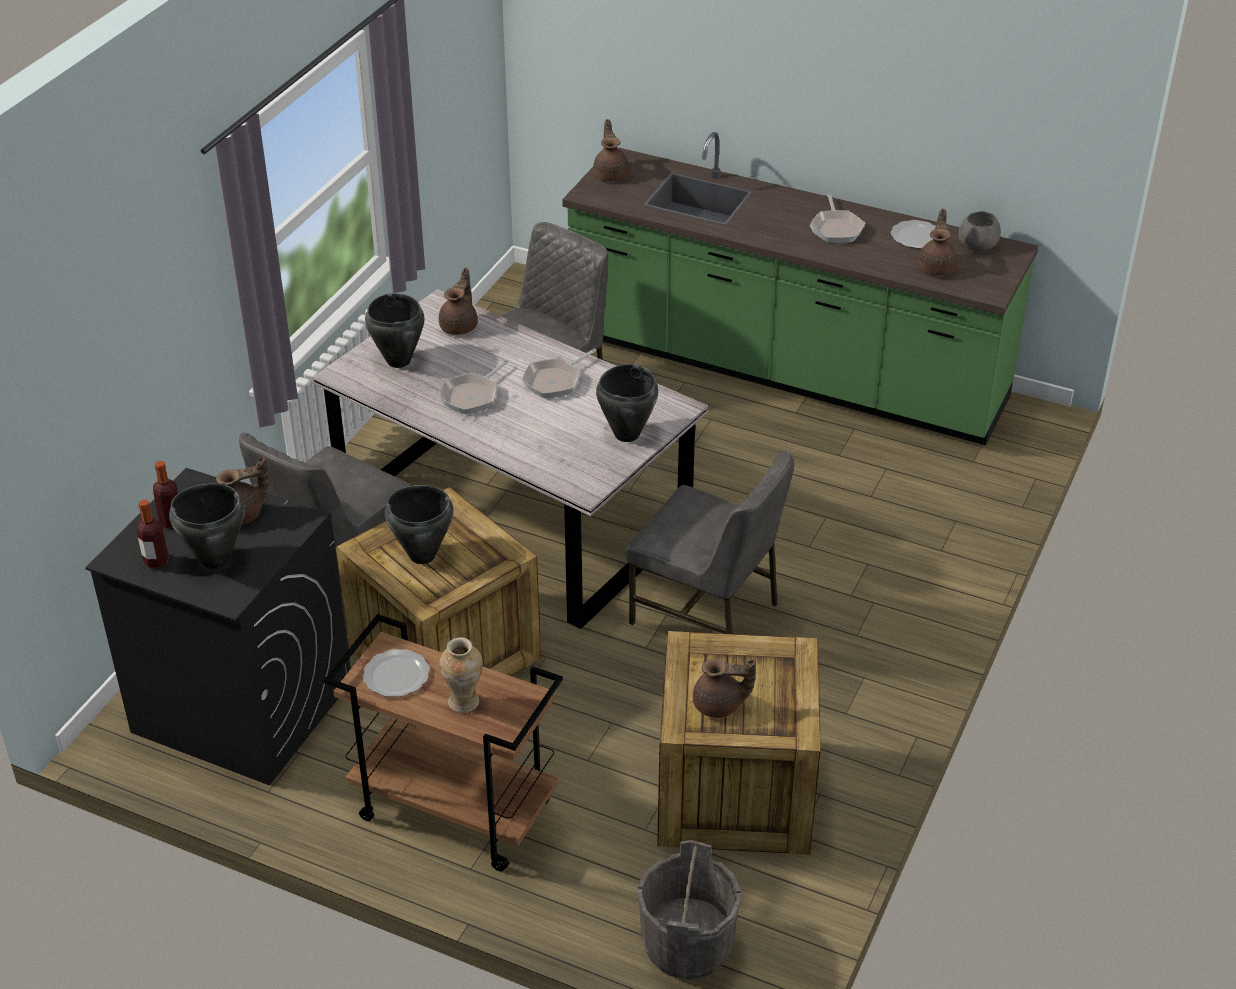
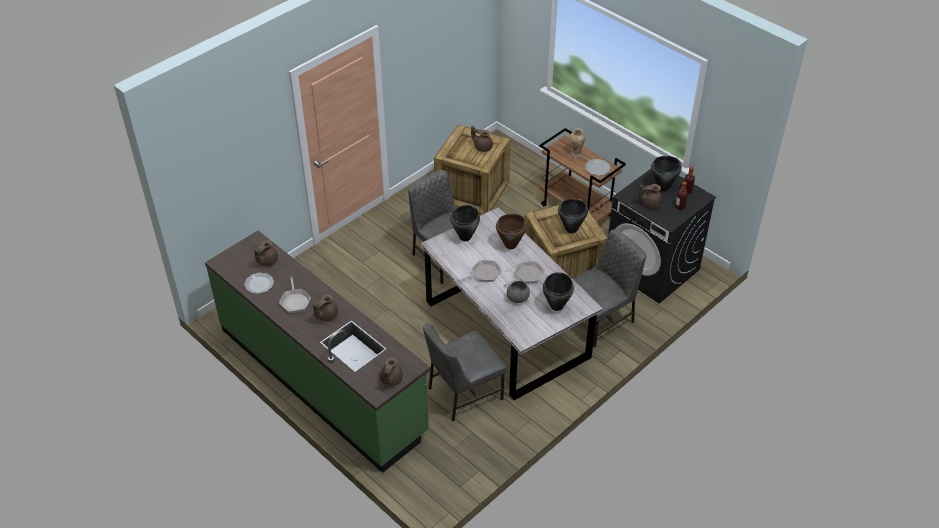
camera: 160 degrees left, 5 degrees up
(460, 326) = (517, 321): brown teapot -> brown teapot (326, 316)
(527, 440) = (511, 245): none -> brown cooking pot
(687, 945) = (513, 154): grey bucket -> none
(836, 228) = (295, 301): frying pan -> frying pan turned 150 degrees clockwise
(978, 245) = (233, 270): grey bowl -> grey bowl (517, 298)

